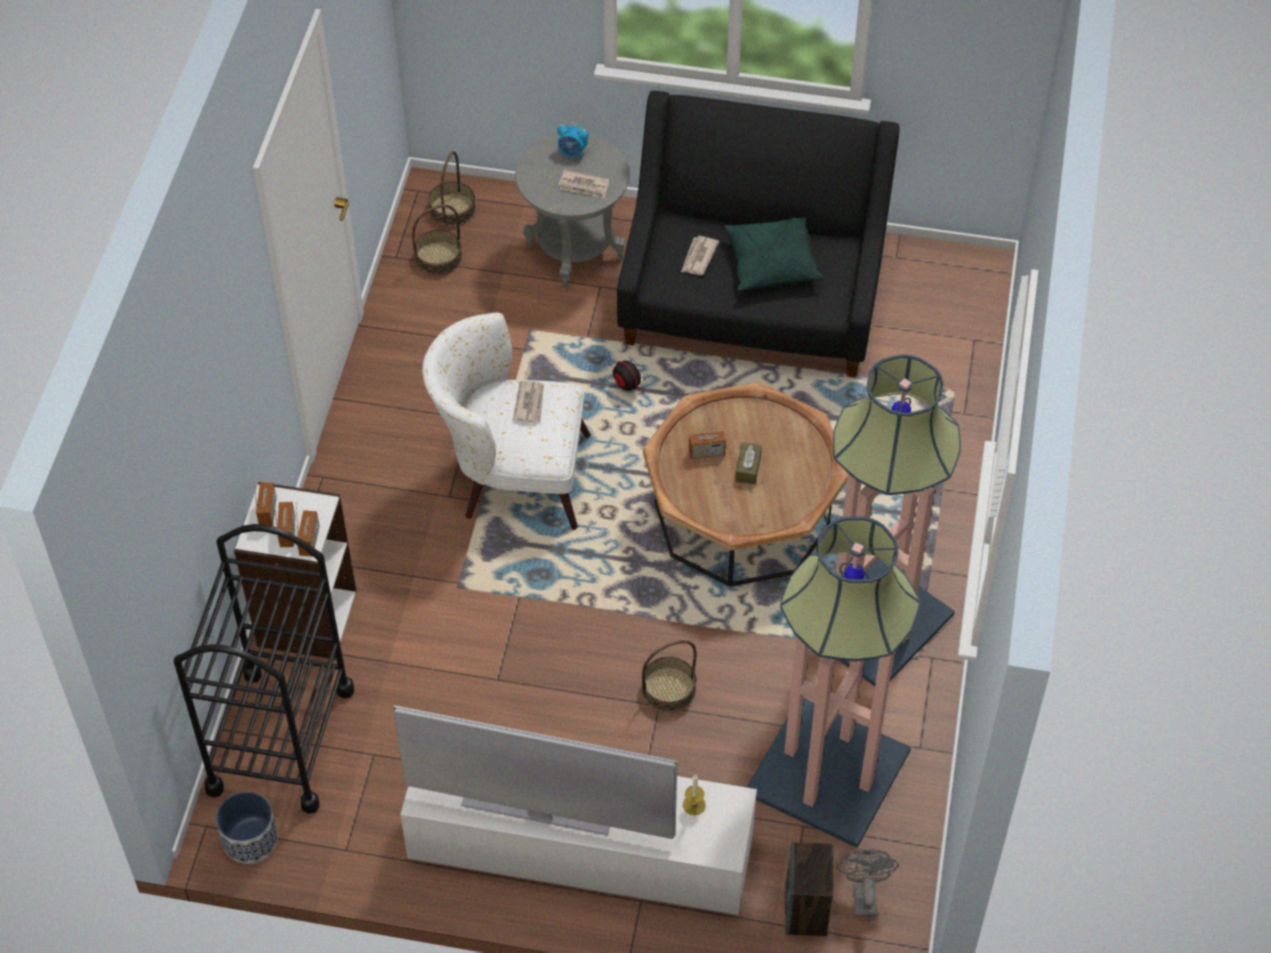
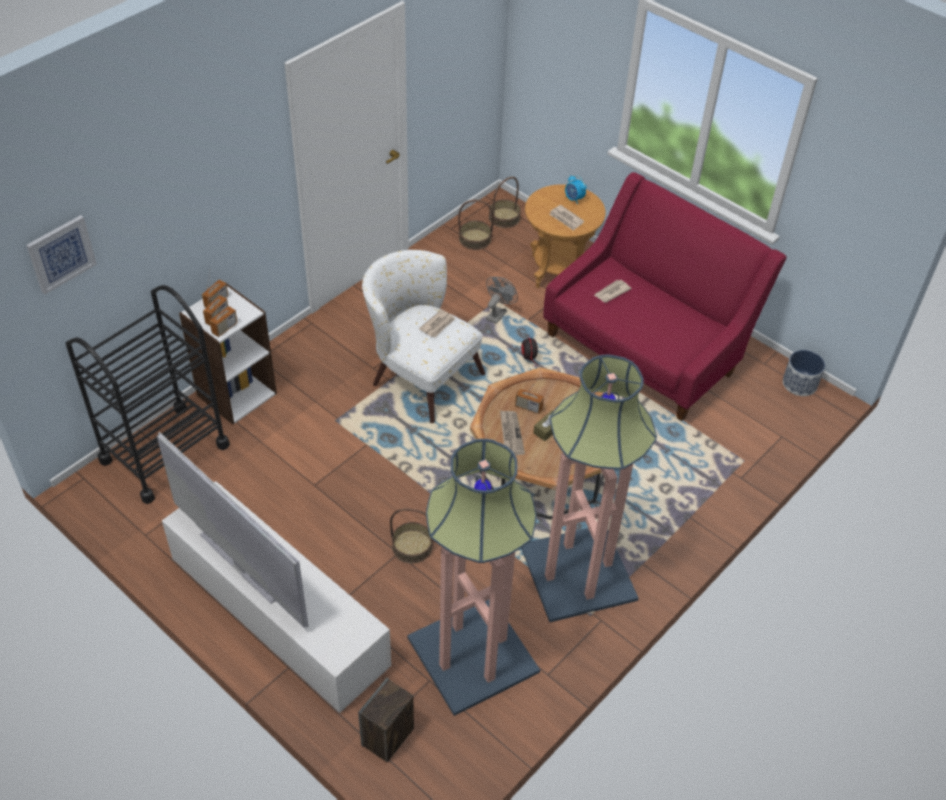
camera: 30 degrees right, 5 degrees down
(150, 551) = (61, 253): none -> picture
(251, 840) = (99, 499): planter -> planter (799, 384)
(575, 252) = (558, 271): grey side table -> brown side table
(694, 805) = (340, 616): candle -> none
(711, 495) = (510, 433): none -> newspaper
(751, 304) = (646, 348): black sofa -> red sofa
(771, 264) = (656, 316): green pillow -> none
(863, 895) = (433, 750): grey fan -> grey fan (498, 313)

